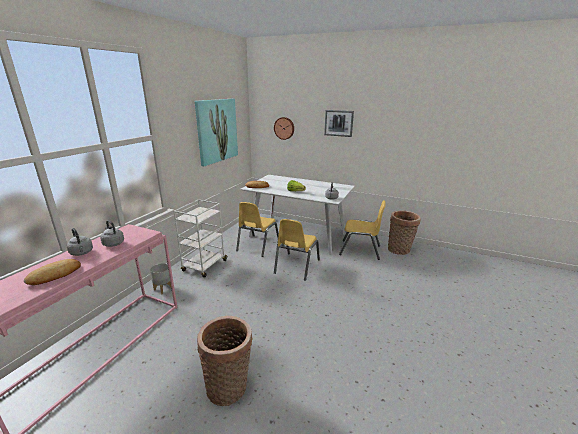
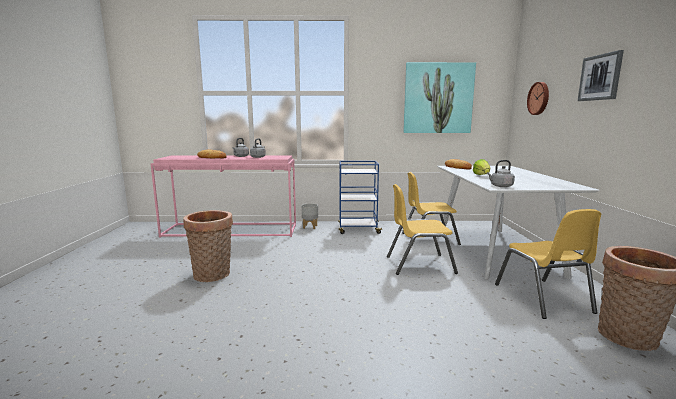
camera: 65 degrees right, 10 degrees down
(204, 266) = (358, 229): white cart -> blue cart

